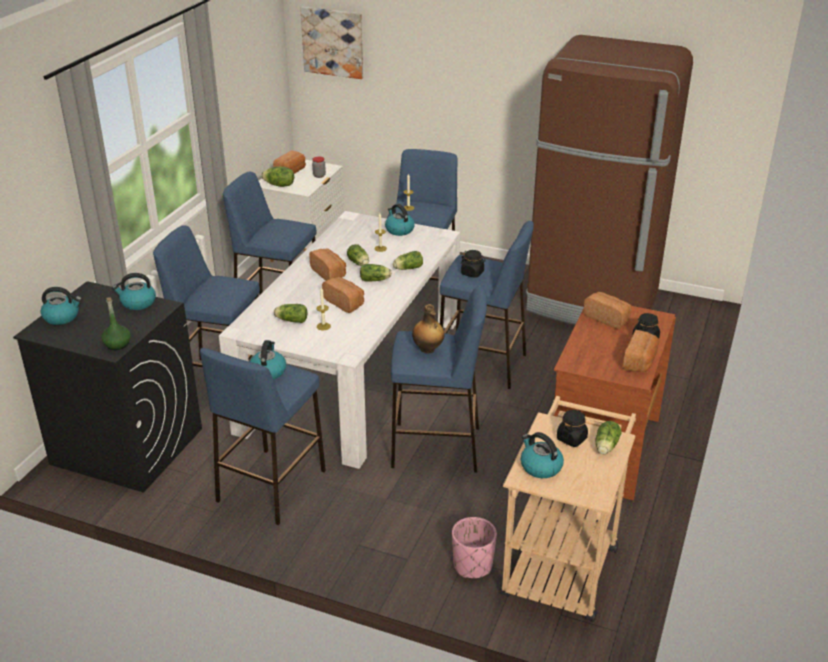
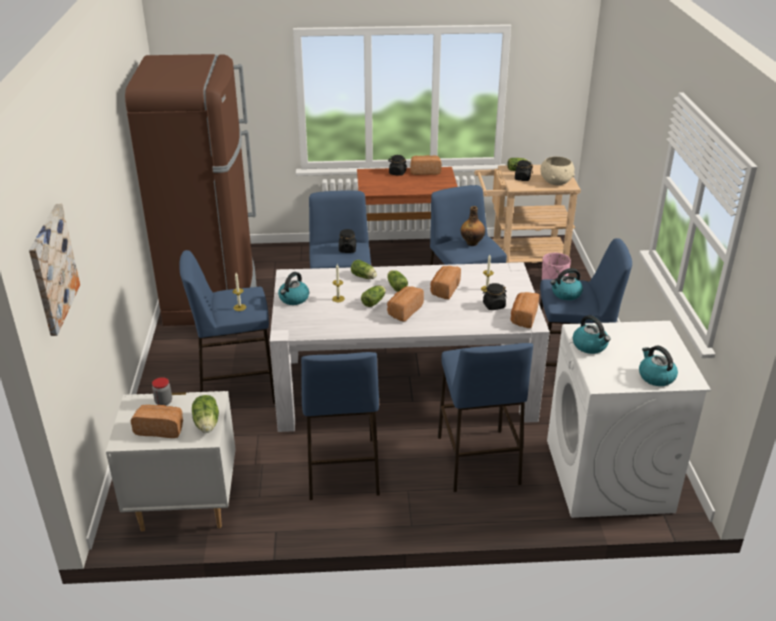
camera: 115 degrees left, 0 degrees up
(117, 344) = (651, 329): green bottle -> none
(126, 446) = (609, 476): black washing machine -> white washing machine
(291, 320) = (493, 305): lettuce -> black jar
(540, 467) = (555, 182): kettle -> beige bowl
(608, 318) = (382, 186): bread -> bread (523, 318)

